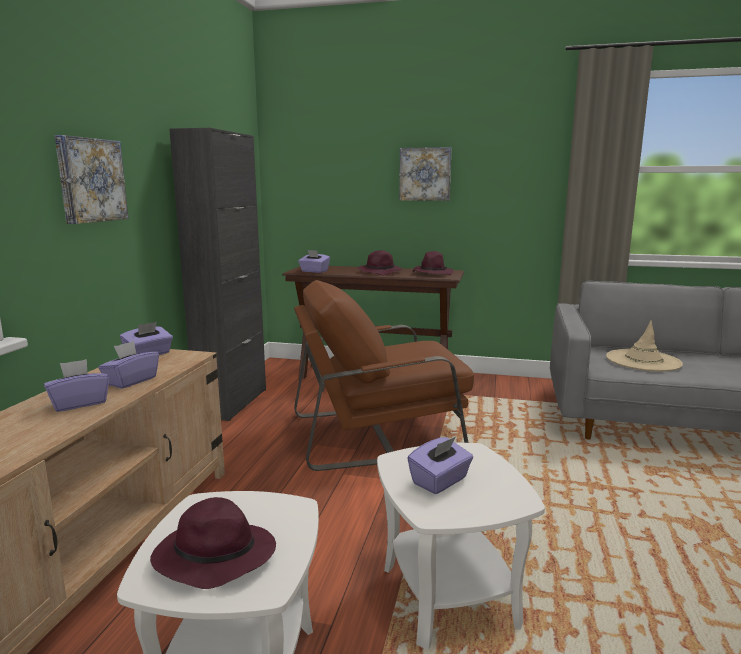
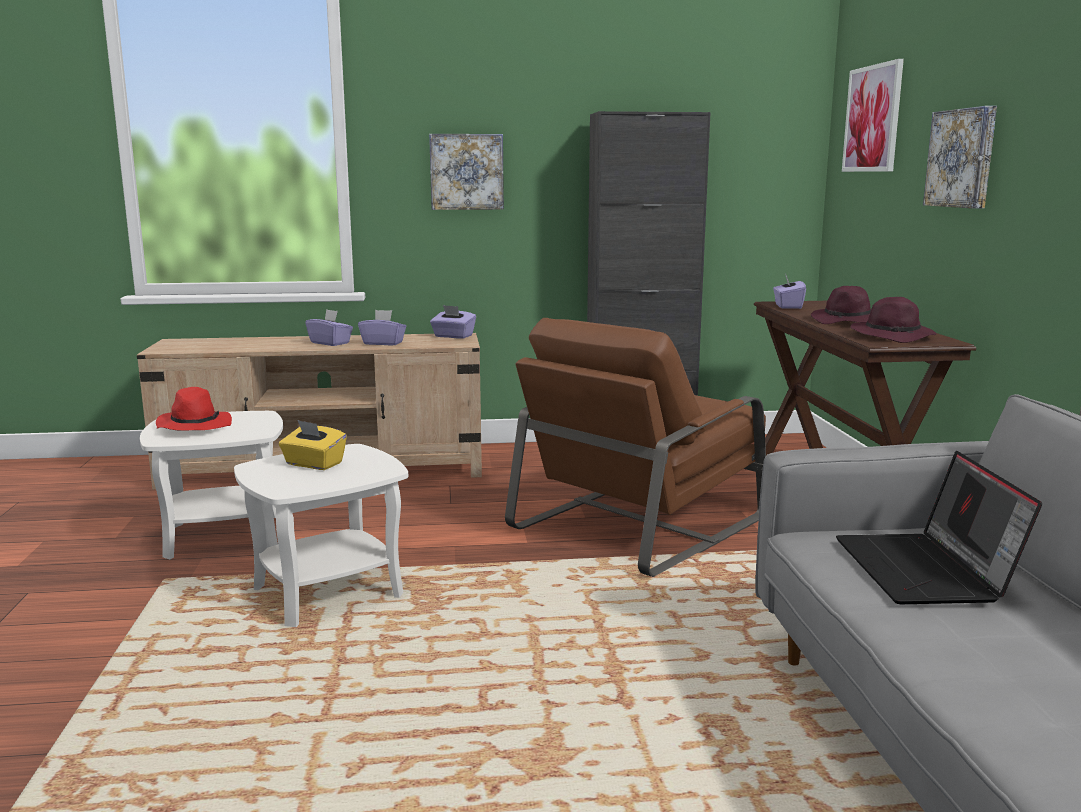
camera: 70 degrees right, 0 degrees up
(213, 557) = (194, 426): purple hat -> red hat
(321, 148) = (873, 119): none -> picture
(378, 433) = (641, 521): brown armchair -> brown armchair turned 105 degrees counterclockwise
(440, 481) = (313, 464): purple tissue box -> yellow tissue box
(643, 361) = (927, 571): beige hat -> laptop

